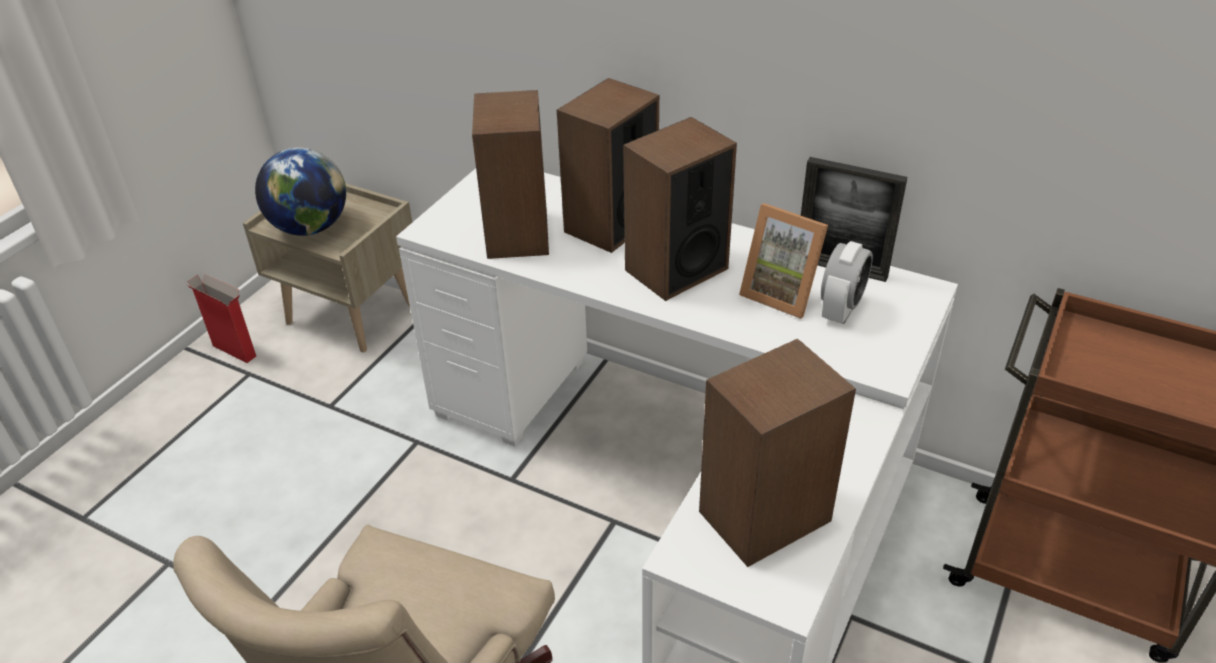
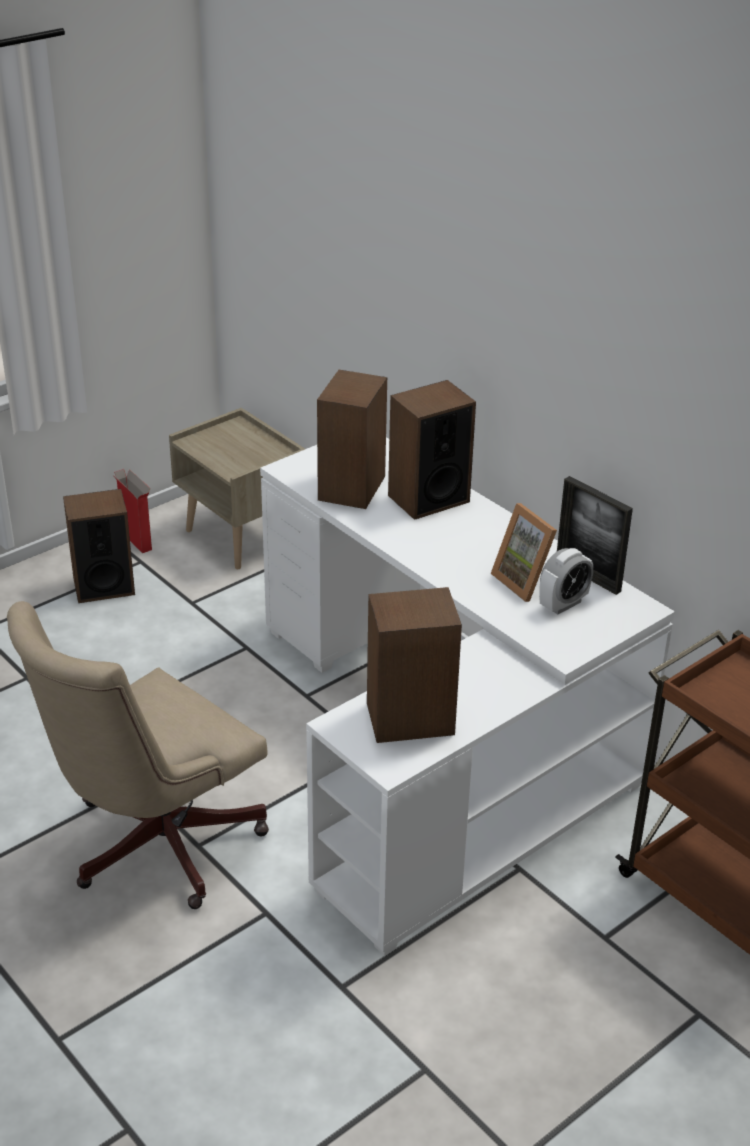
camera: 20 degrees right, 5 degrees down
(310, 227) = (220, 451): globe -> none
(675, 269) = (455, 543): speaker -> speaker (103, 586)

